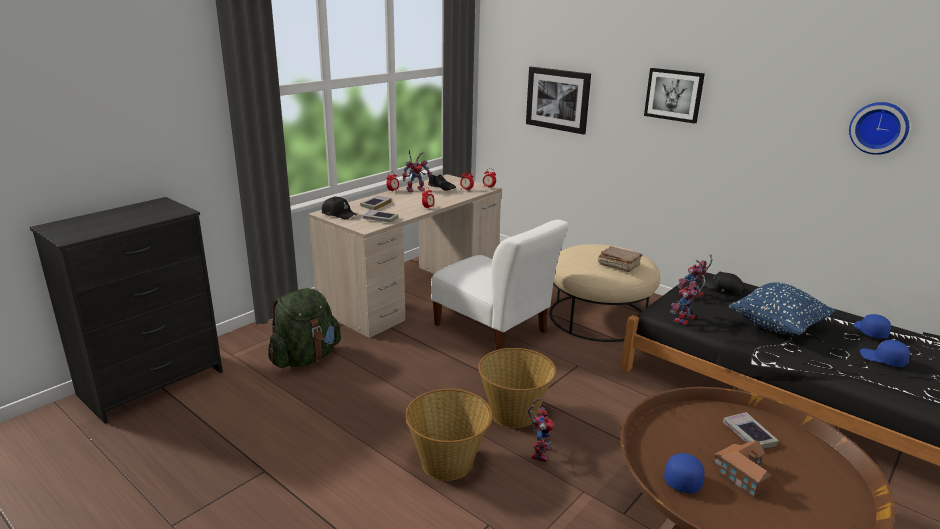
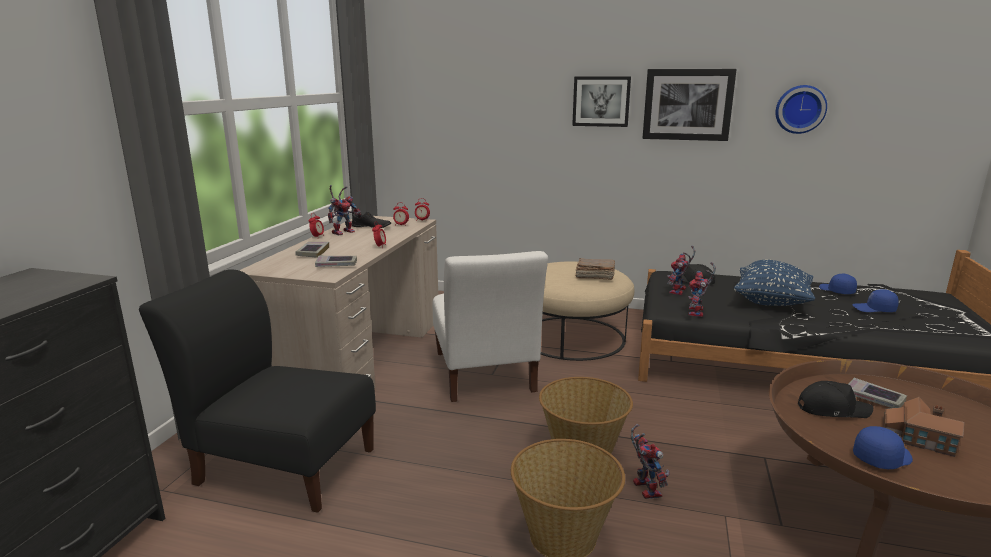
camera: 25 degrees left, 5 degrees down
(306, 358) = (281, 464): green backpack -> black chair
(339, 214) = (276, 267): black cap -> black cap (832, 409)
(493, 331) = (484, 375): white chair -> white chair turned 60 degrees clockwise
(558, 99) = (470, 121): picture -> picture (687, 104)
(683, 477) = (881, 457): blue cap -> blue cap turned 60 degrees clockwise

